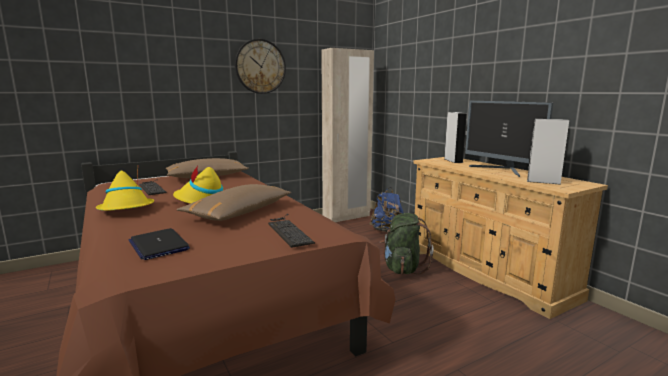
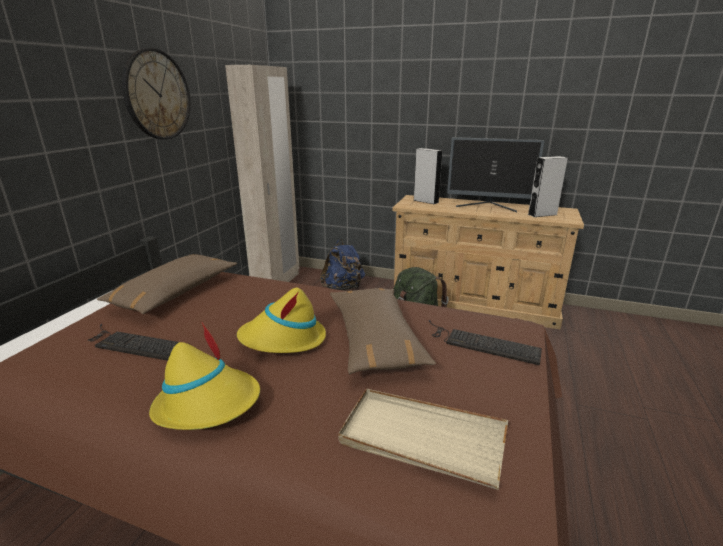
camera: 40 degrees left, 10 degrees up
(158, 245) = (422, 439): laptop -> beige tray

